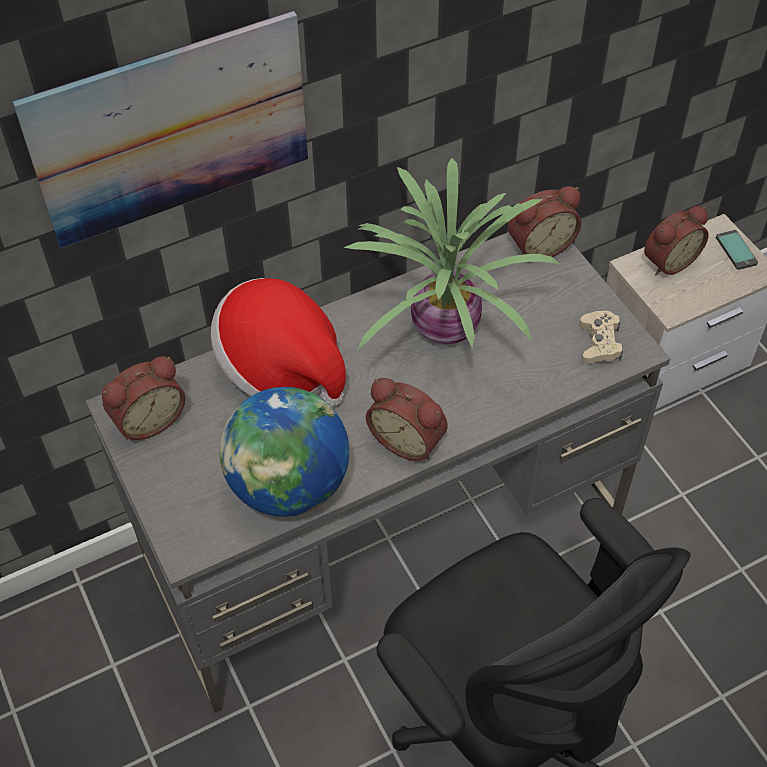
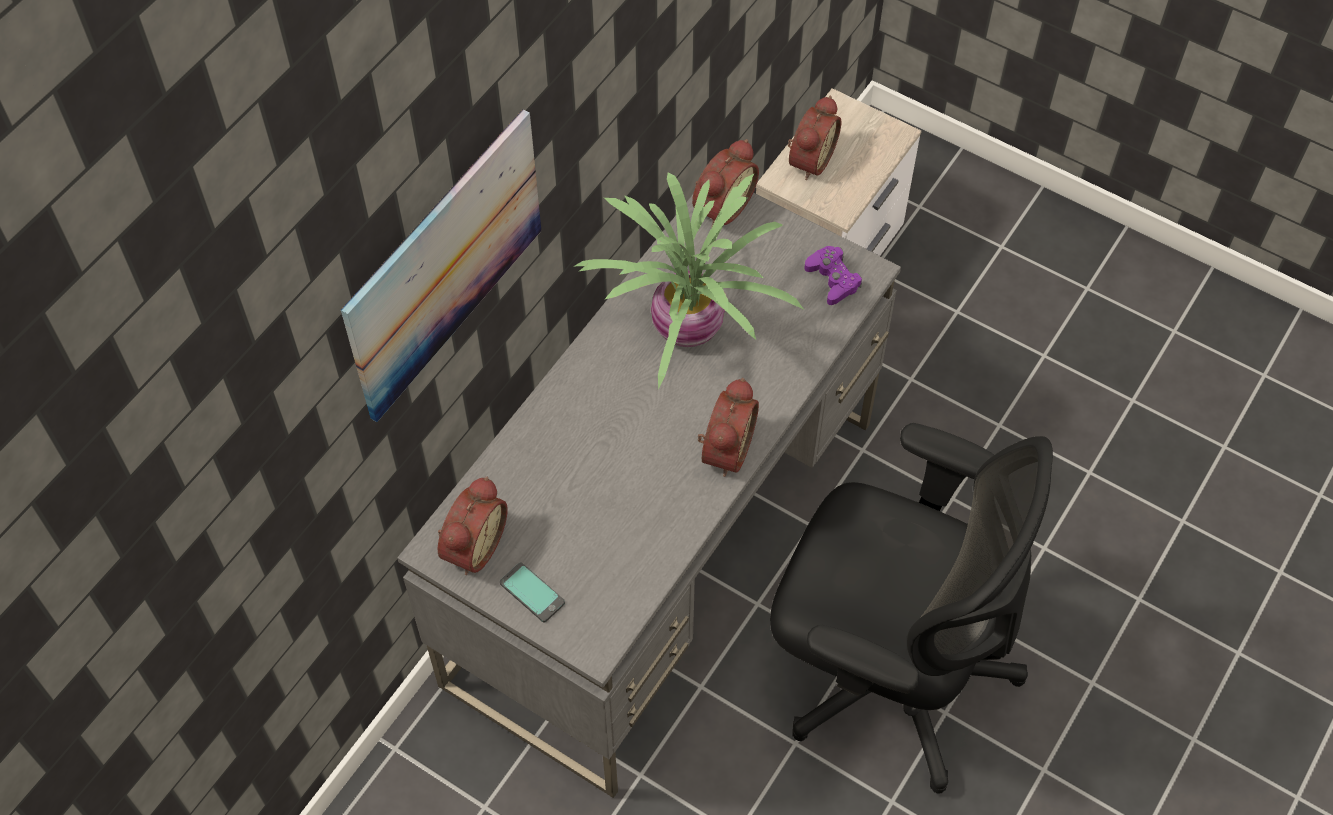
camera: 30 degrees left, 5 degrees up
(281, 367) = (563, 436): hat -> none
(289, 486) = (647, 544): globe -> none
(408, 439) = (724, 449): alarm clock -> alarm clock turned 75 degrees counterclockwise
(599, 343) = (833, 279): beige game controller -> purple game controller
(736, 250) = (864, 122): phone -> phone (532, 593)

